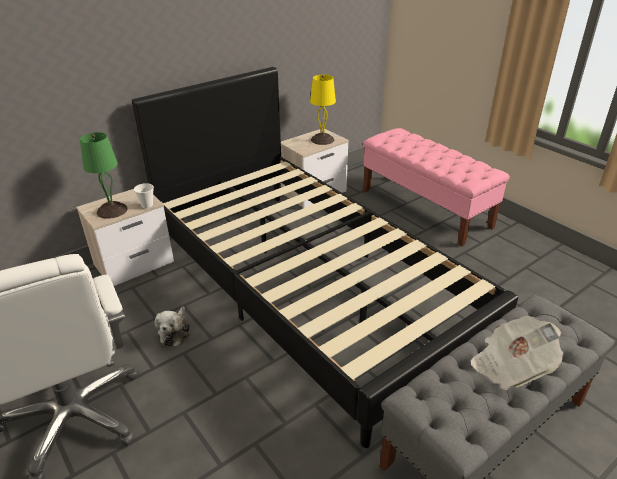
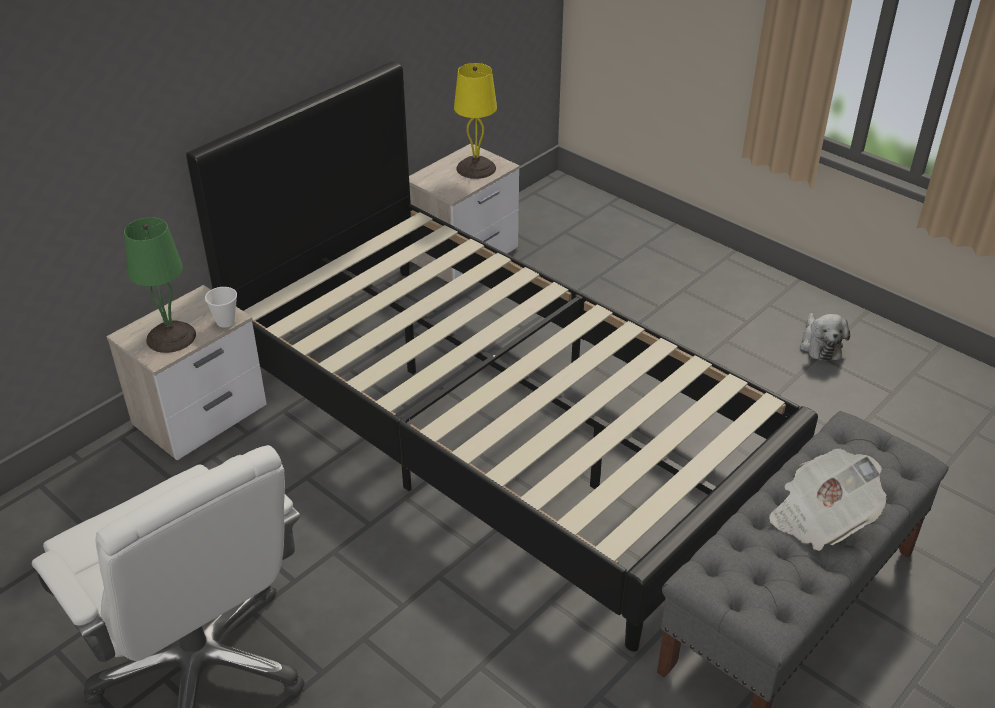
camera: 10 degrees left, 5 degrees up
(175, 332) = (309, 521): plush toy -> plush toy (820, 345)
(425, 208) = (652, 267): pink bench -> none

